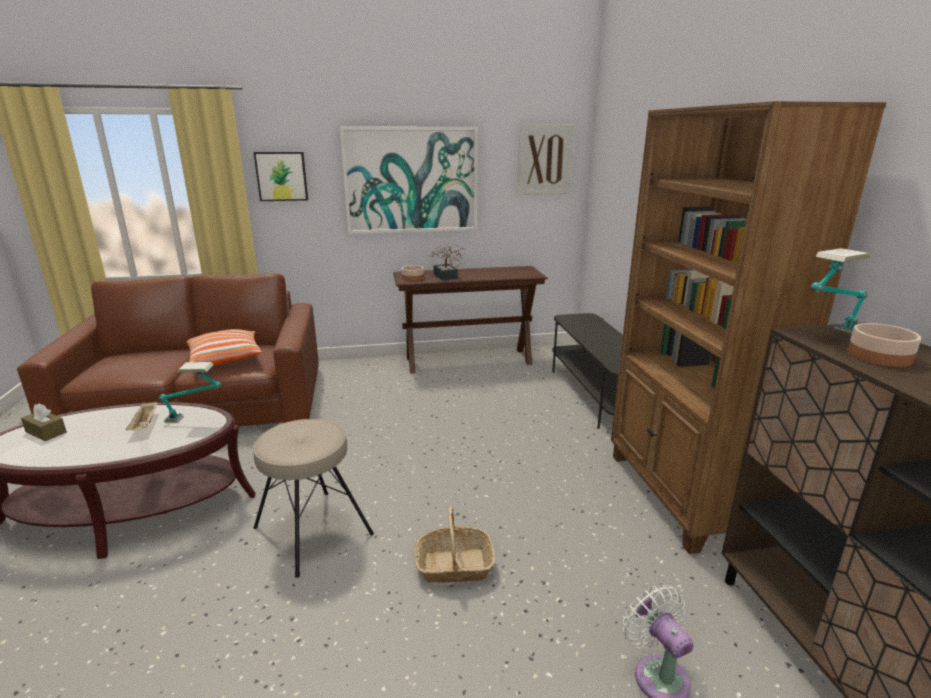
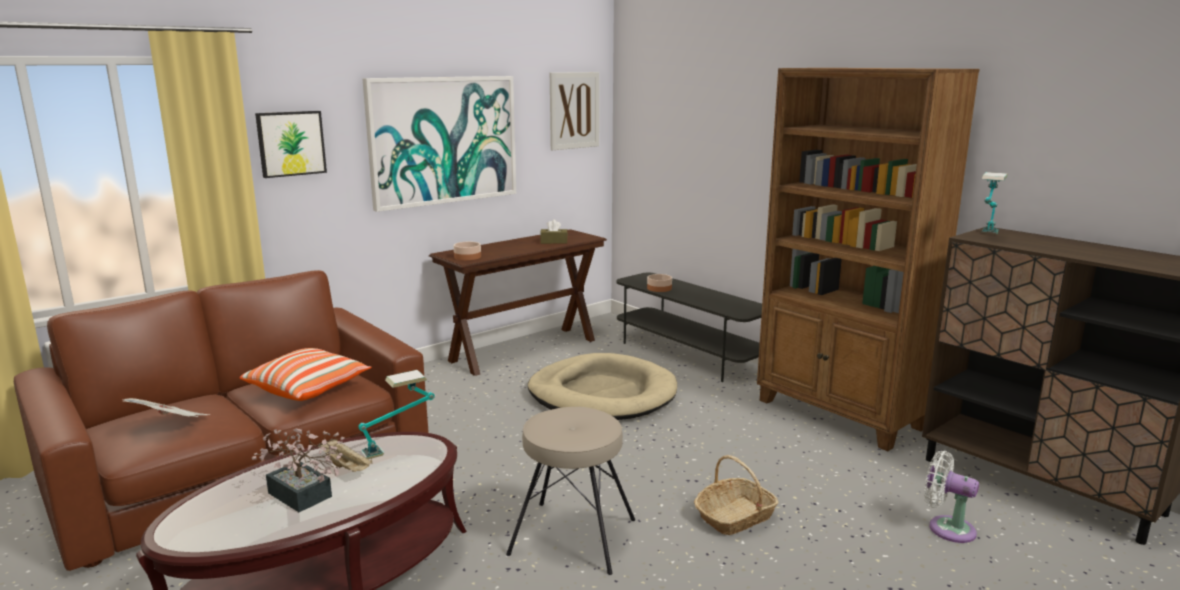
camera: 30 degrees left, 5 degrees down
(46, 432) = (221, 508): brown tissue box -> brown tissue box (554, 242)
(123, 365) = (170, 425): none -> newspaper
(446, 277) = (503, 251): potted plant -> potted plant (303, 498)
(482, 412) = (602, 394): none -> beige dog bed
(880, 356) = (1030, 243): bowl -> bowl (659, 288)

